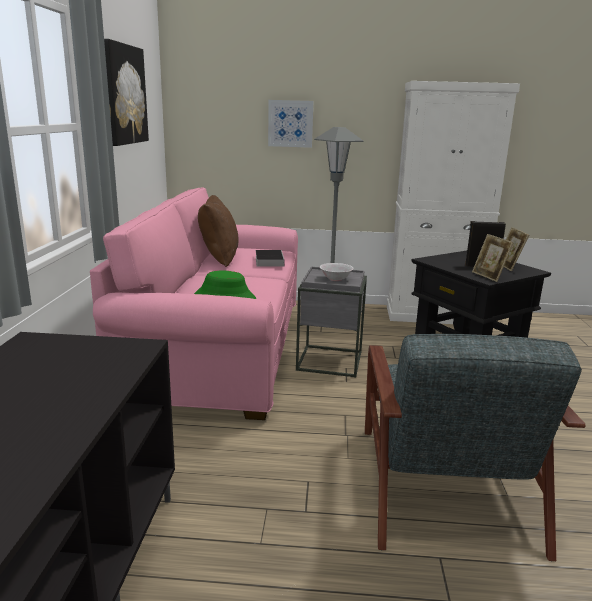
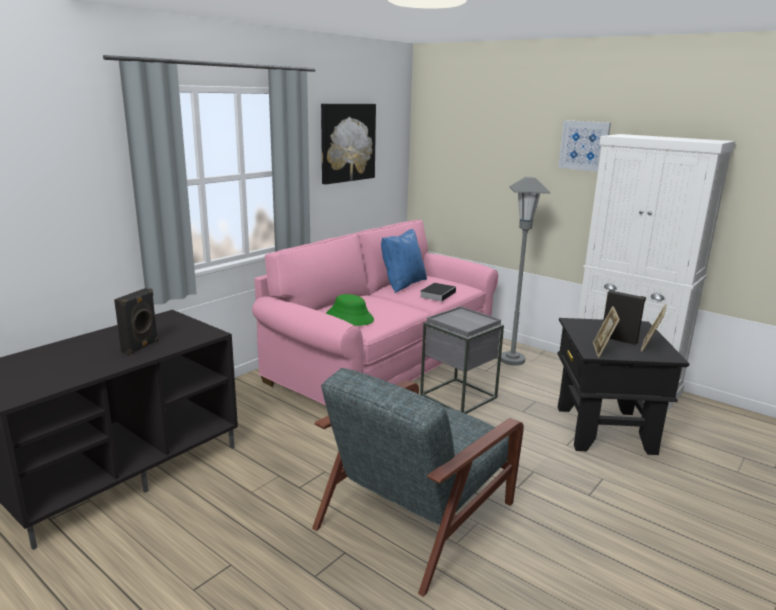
camera: 35 degrees right, 0 degrees up
(66, 390) = (141, 347): none -> black speaker
(219, 258) = (402, 284): brown pillow -> blue pillow
(290, 123) = (508, 168): picture -> picture (584, 145)
(336, 279) = (462, 321): white bowl -> none

